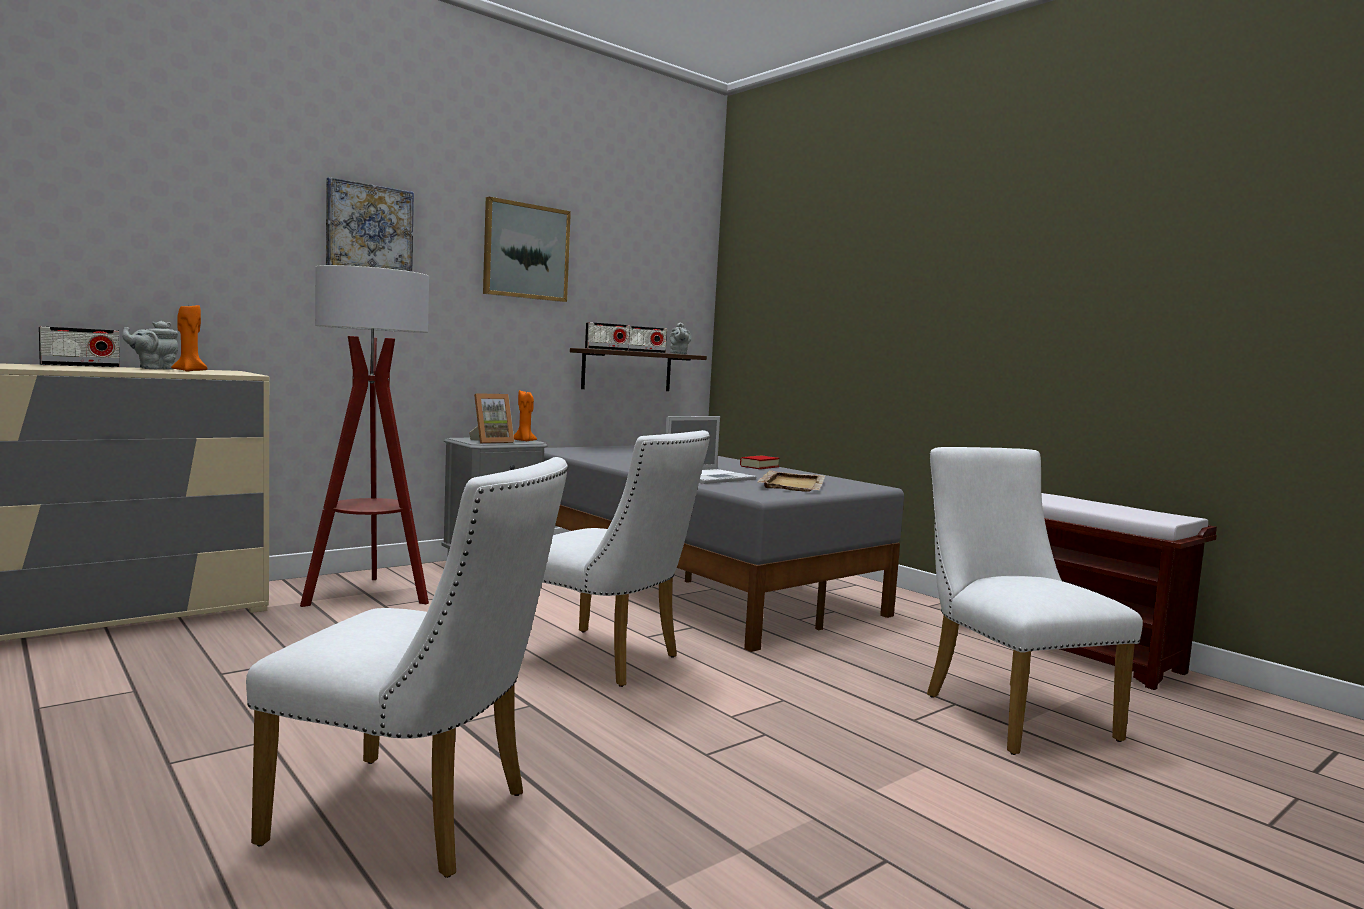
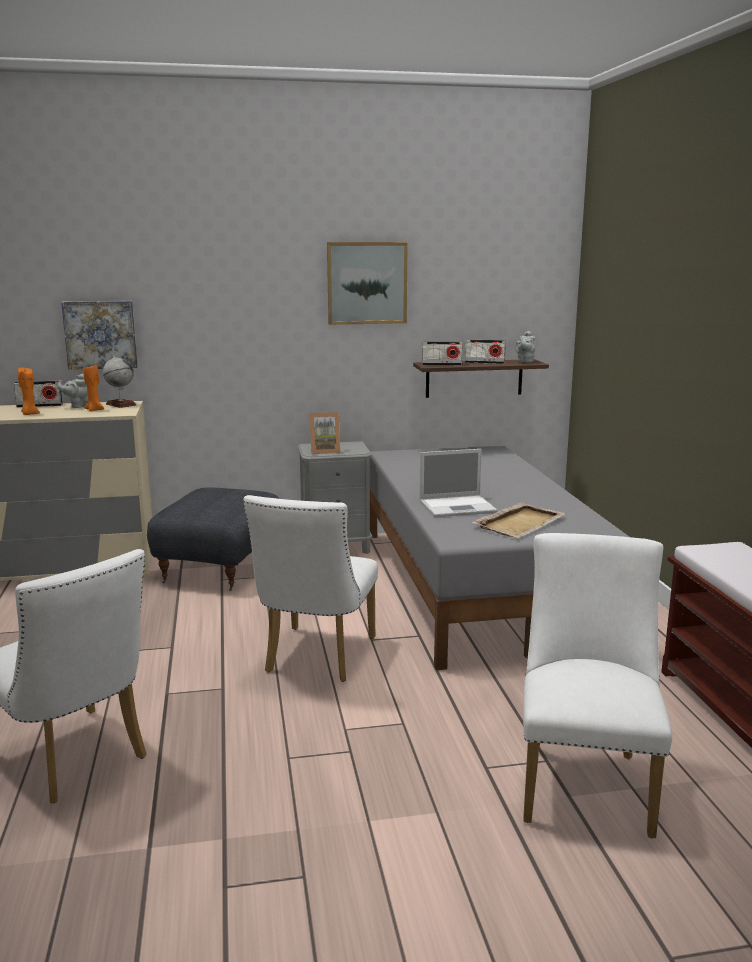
camera: 30 degrees right, 10 degrees up
(218, 370) = (121, 404): none -> globe
(368, 595) = (220, 568): floor lamp -> grey ottoman
(369, 228) = (229, 283): picture -> picture (100, 334)
(524, 441) = (354, 450): orange candle -> orange candle (29, 414)
(608, 661) = (315, 658): white chair -> white chair turned 45 degrees clockwise
(759, 466) = (541, 489): book -> none

